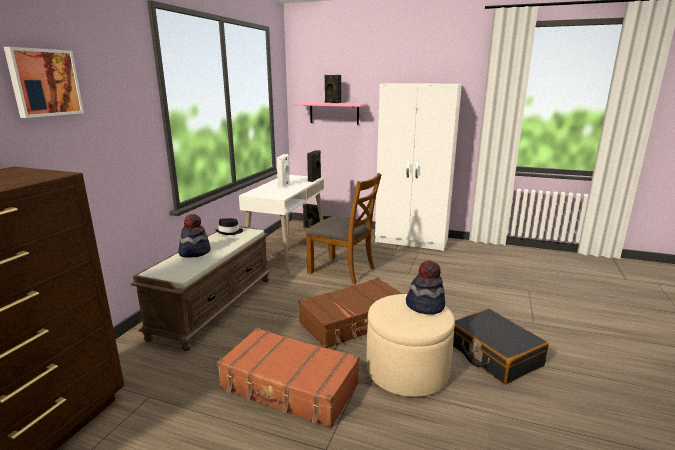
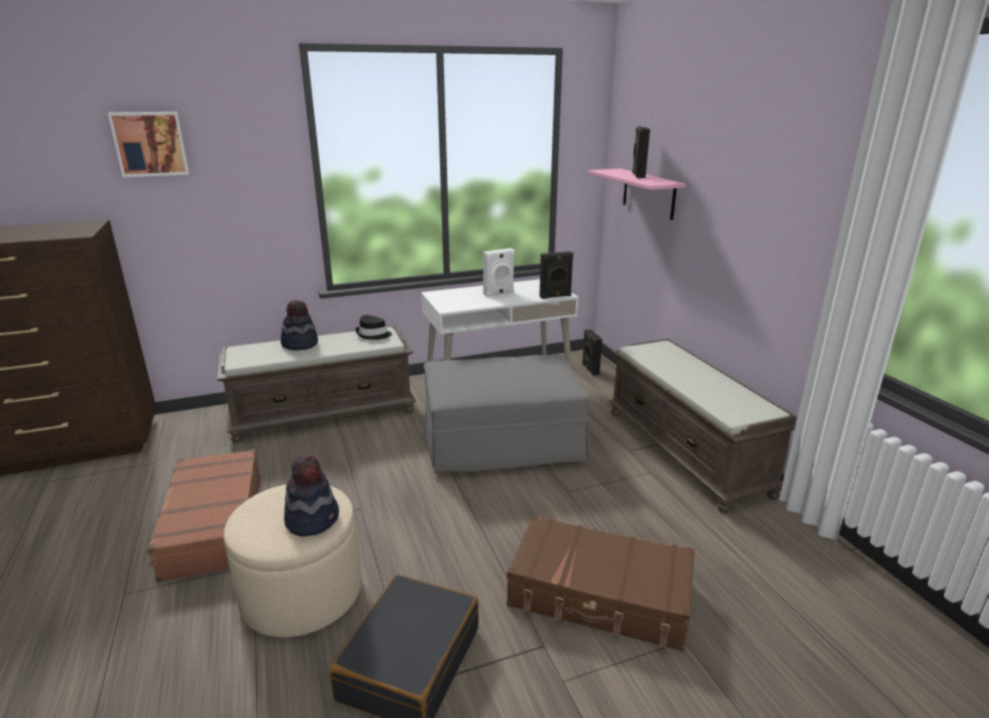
camera: 50 degrees right, 5 degrees up
(342, 270) = (502, 441): brown chair -> grey ottoman
(354, 321) = (380, 507): brown suitcase -> brown suitcase (600, 596)
(412, 240) = (687, 451): white wardrobe -> brown bench

